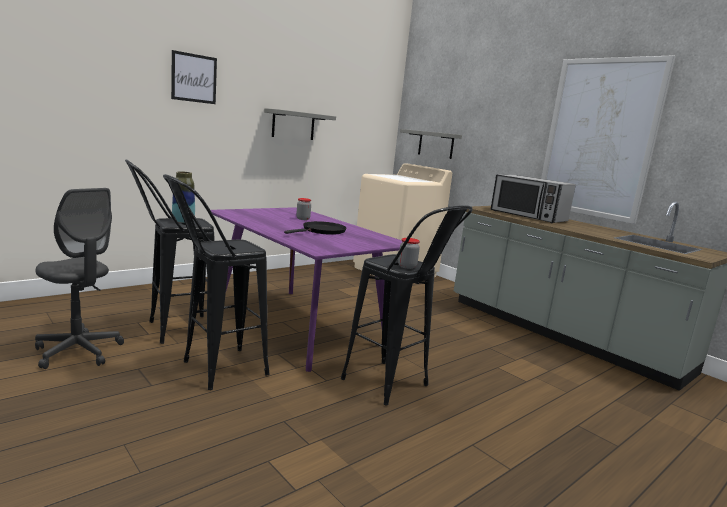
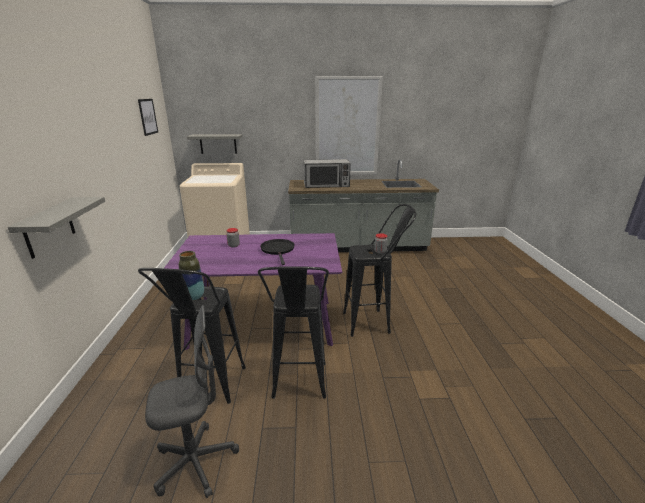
camera: 50 degrees left, 10 degrees up
(194, 78) = (45, 140): picture -> picture (148, 116)
(293, 125) = (122, 159): grey shelf -> grey shelf (49, 227)

